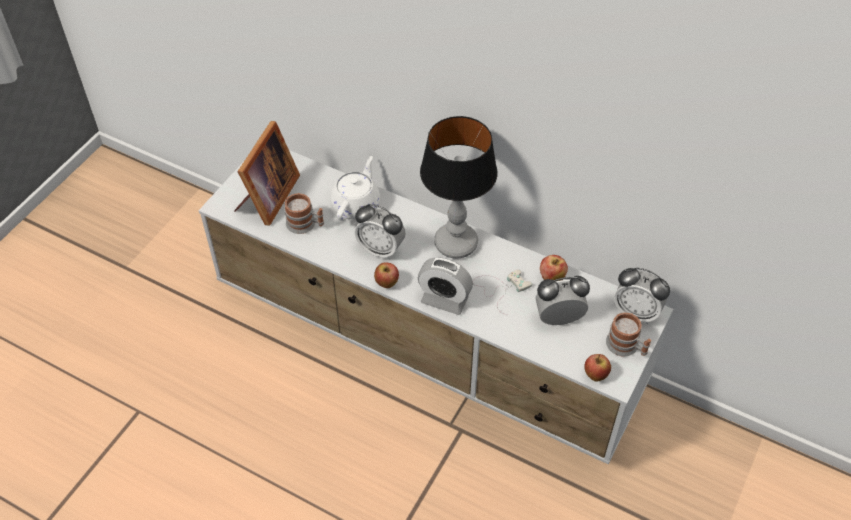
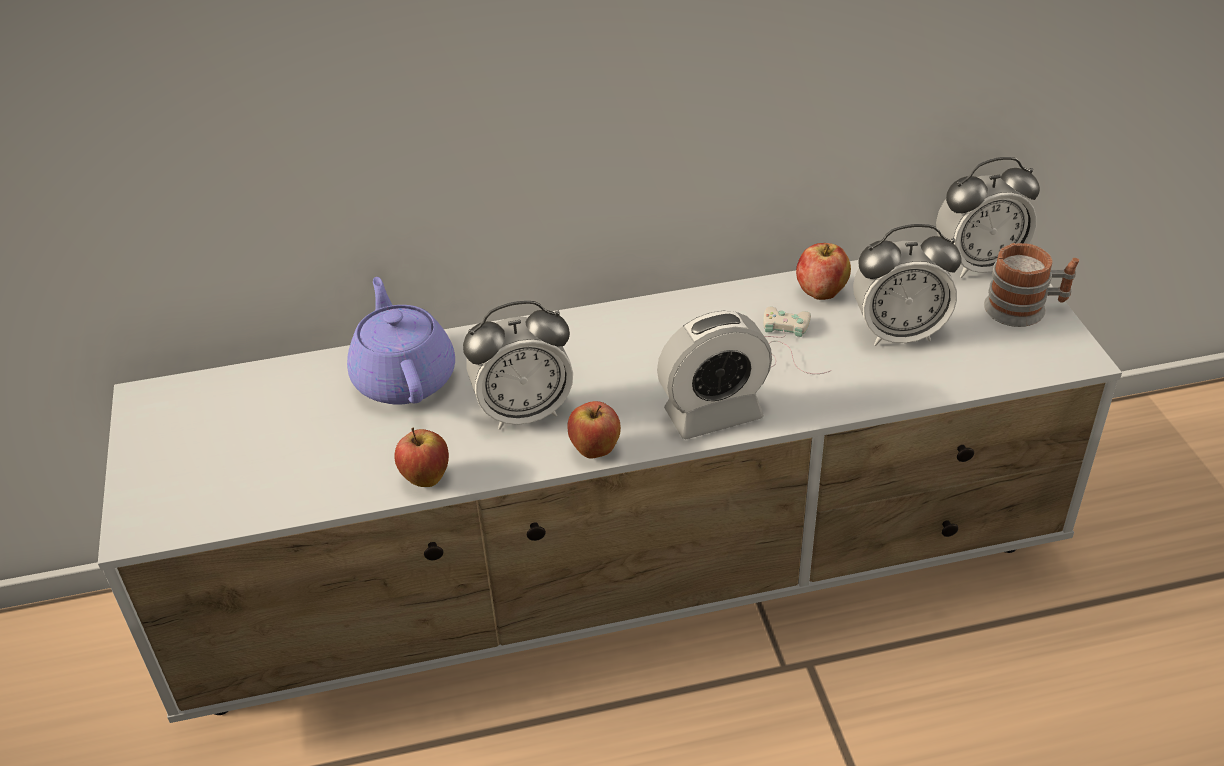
camera: 40 degrees left, 10 degrees down
(267, 198) = (224, 462): picture frame -> none
(305, 224) = (346, 457): mug -> none
(356, 204) = (404, 377): white teapot -> purple teapot
(456, 244) = (633, 333): table lamp -> none
(558, 318) = (898, 333): alarm clock -> alarm clock turned 135 degrees counterclockwise
(595, 375) = (1040, 367): apple -> apple (425, 479)

